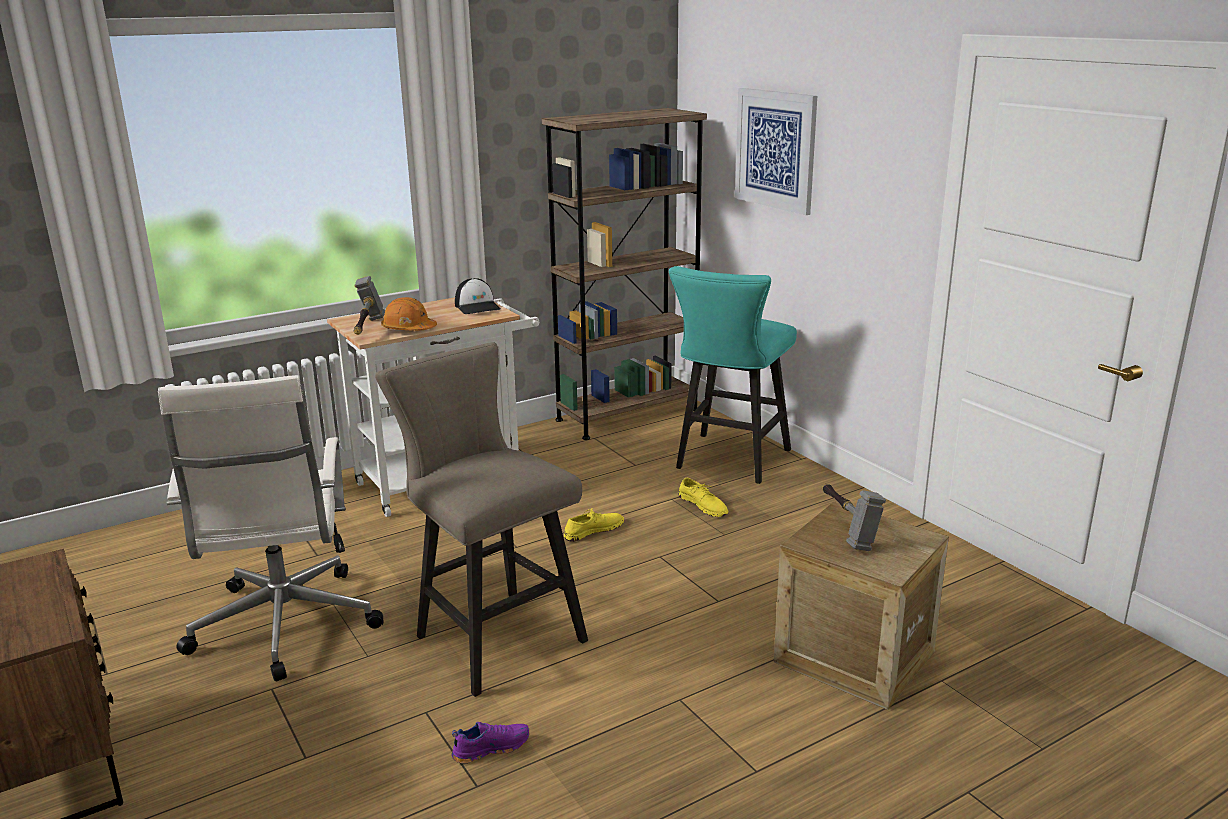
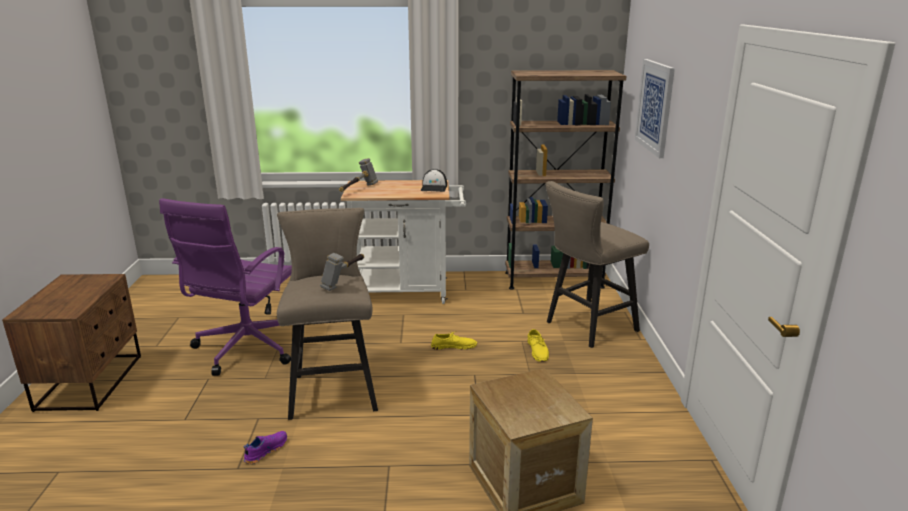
camera: 30 degrees right, 0 degrees up
(283, 627) = (246, 349): white office chair -> purple office chair
(409, 329) = (378, 194): orange hard hat -> none
(491, 748) = (265, 451): purple shoe -> purple shoe turned 60 degrees counterclockwise
(729, 462) = (586, 327): turquoise stool -> beige stool
(846, 527) = (528, 387): hammer -> hammer (345, 279)

